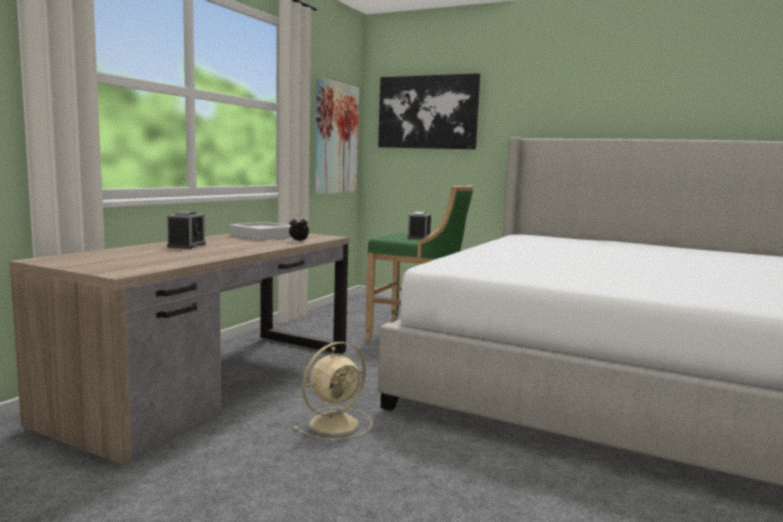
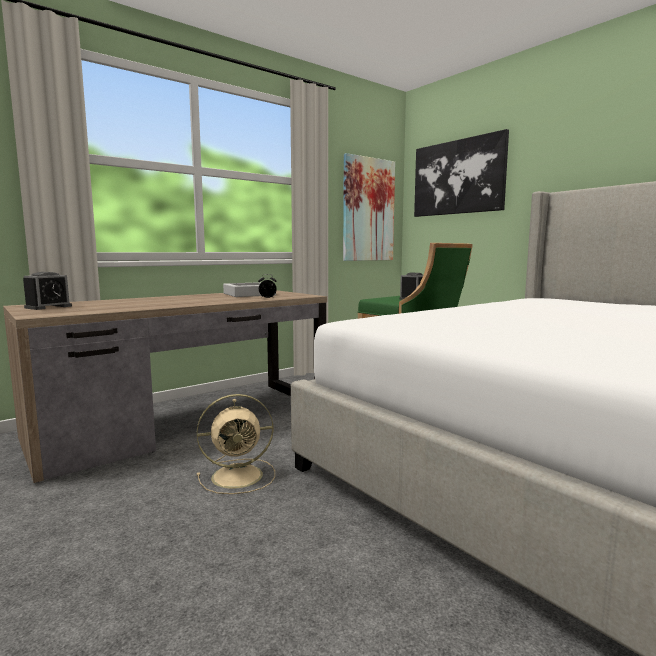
camera: 25 degrees right, 0 degrees up
(186, 245) = (162, 299): alarm clock -> alarm clock (48, 307)

